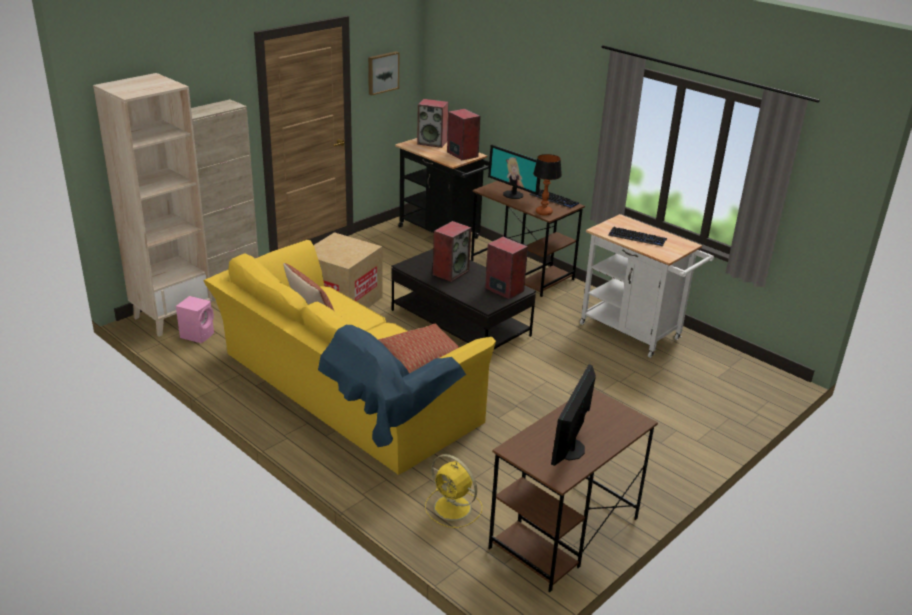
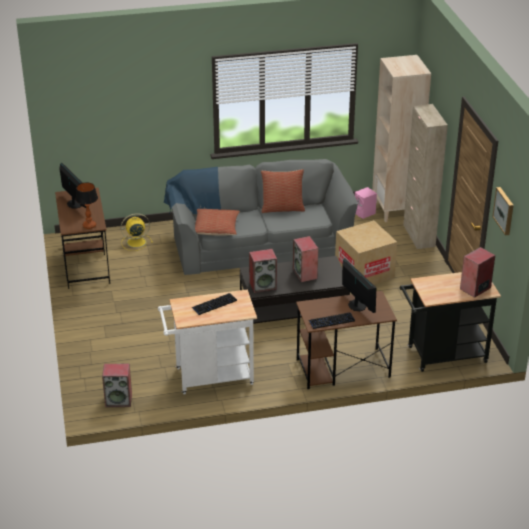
camera: 125 degrees right, 5 degrees up
(343, 392) = (259, 242): yellow sofa -> grey sofa
(461, 154) = (436, 293): speaker -> speaker (119, 400)
(513, 194) = (356, 305): monitor -> monitor turned 75 degrees clockwise
(543, 212) = (312, 305): table lamp -> table lamp (89, 225)

